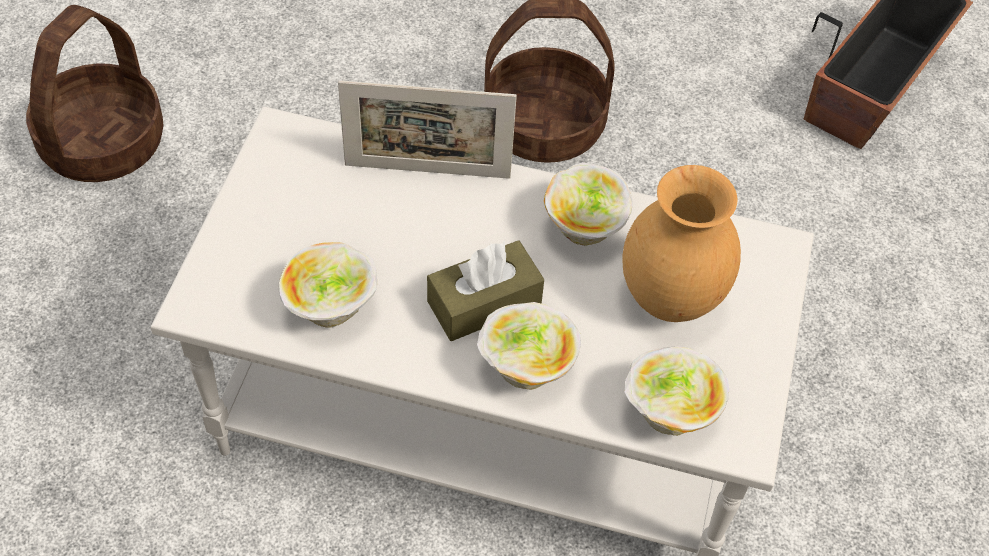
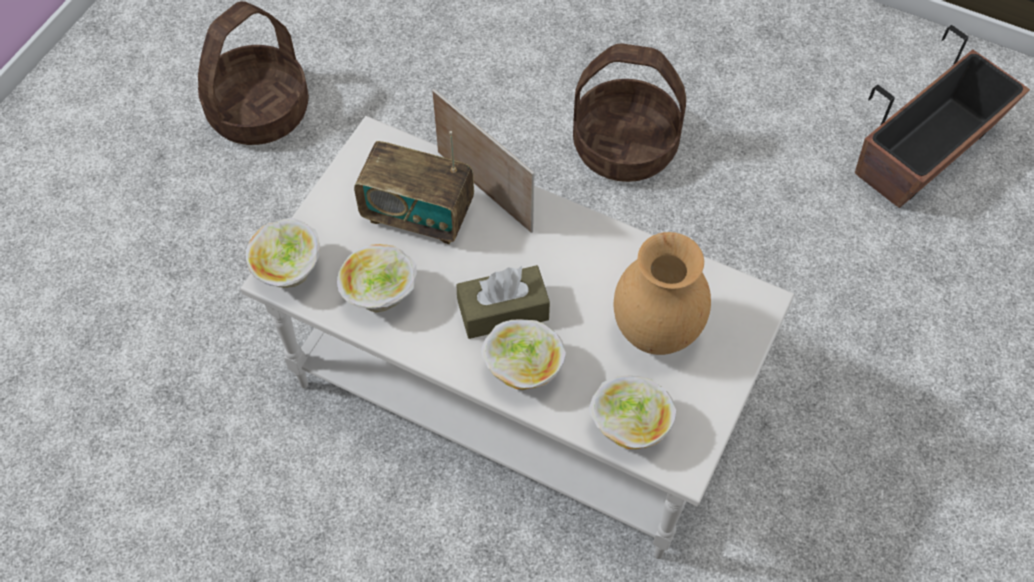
camera: 15 degrees right, 5 degrees up
(354, 208) = (418, 214): none -> radio
(427, 171) = (484, 191): picture frame -> picture frame turned 150 degrees counterclockwise
(585, 229) = (601, 261): bowl -> bowl (291, 273)

